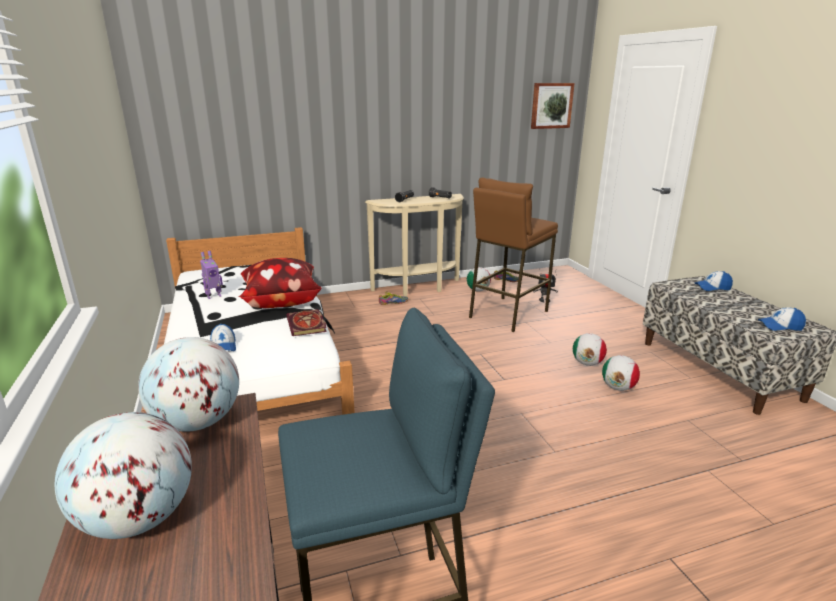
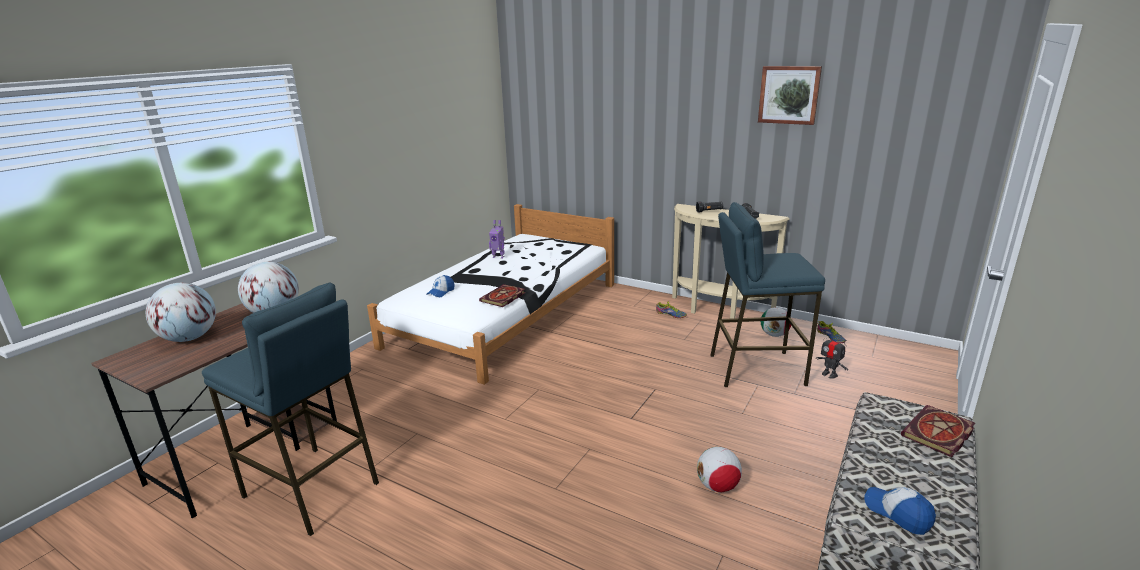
camera: 50 degrees right, 0 degrees up
(281, 301) = (524, 275): pillow -> none
(507, 314) = (755, 369): brown stool -> blue stool
(551, 105) = (945, 120): picture -> picture (789, 95)
(587, 363) = (736, 450): football -> none
(712, 287) = (938, 434): cap -> book

